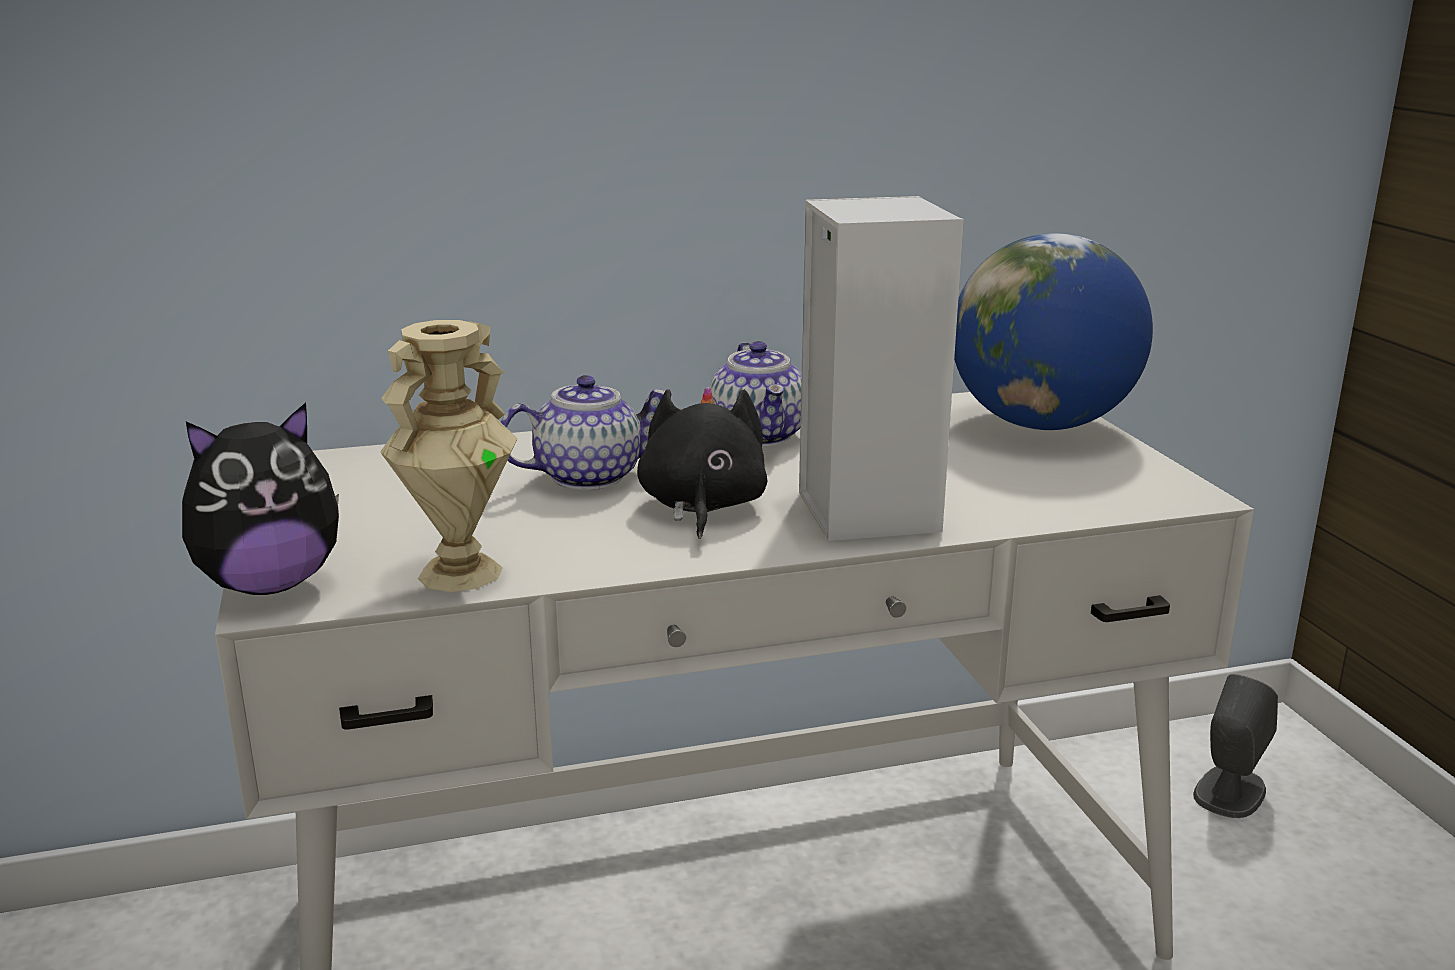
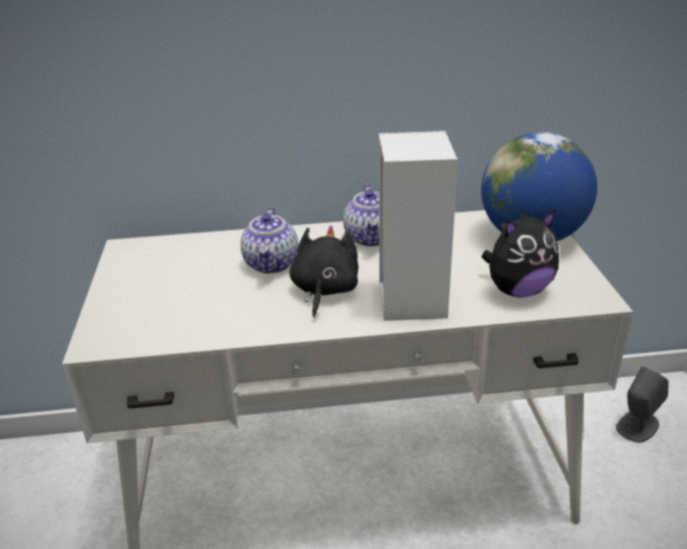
camera: 10 degrees right, 10 degrees up
(270, 584) = (95, 332): plush toy -> plush toy (517, 290)
(459, 572) = (188, 330): beige vase -> none
(589, 476) = (272, 264): teapot -> teapot turned 105 degrees clockwise

